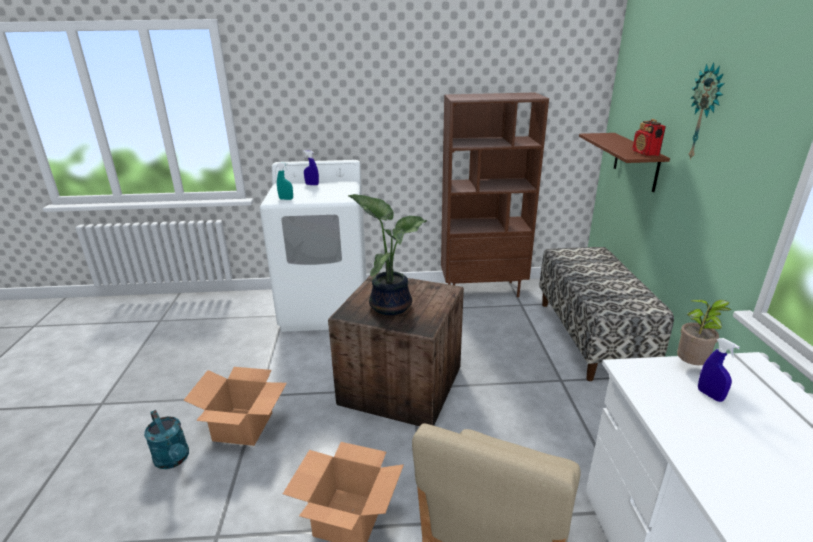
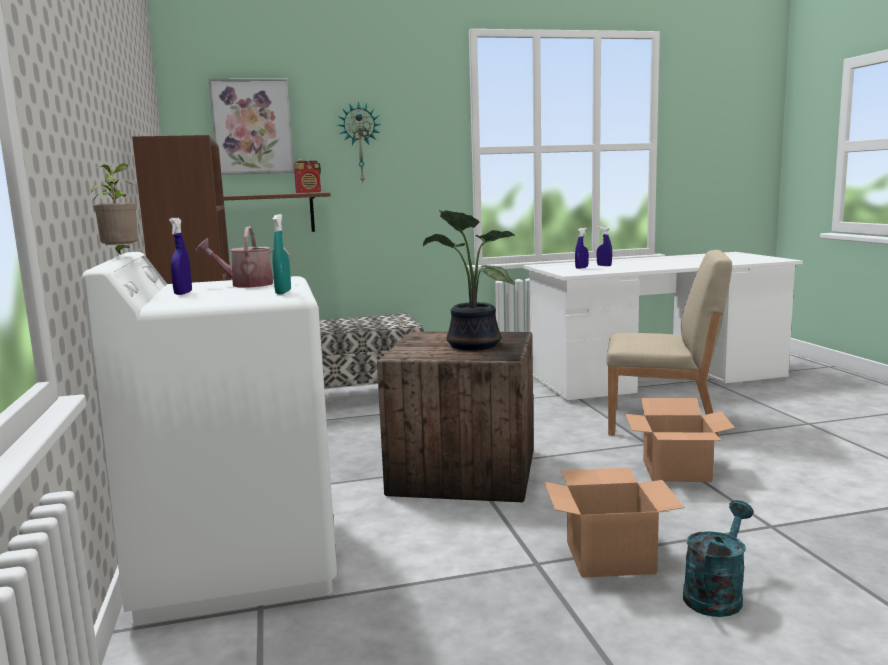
camera: 100 degrees left, 15 degrees down
(327, 192) = (246, 285): none -> watering can
(649, 79) = (252, 127): none -> picture
(691, 366) = (553, 269): potted plant -> potted plant (121, 256)
(748, 427) = (604, 265): none -> blue spray bottle

